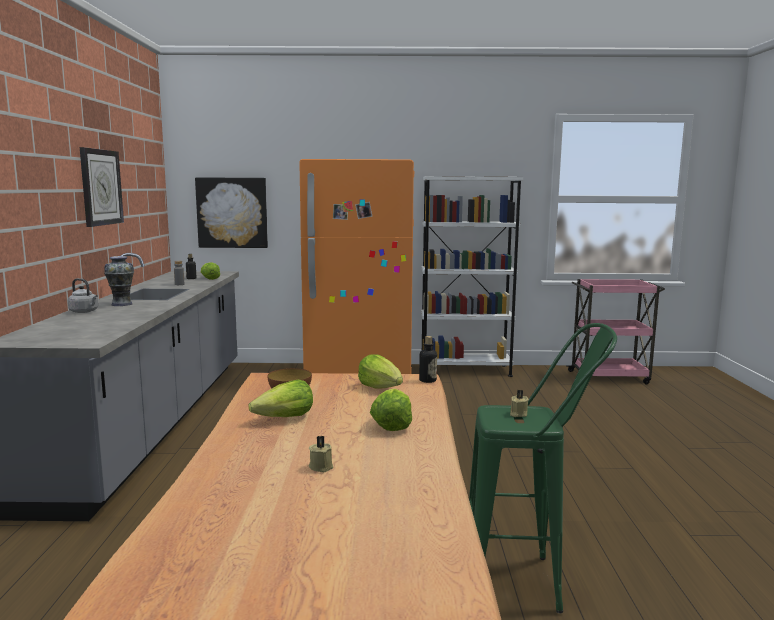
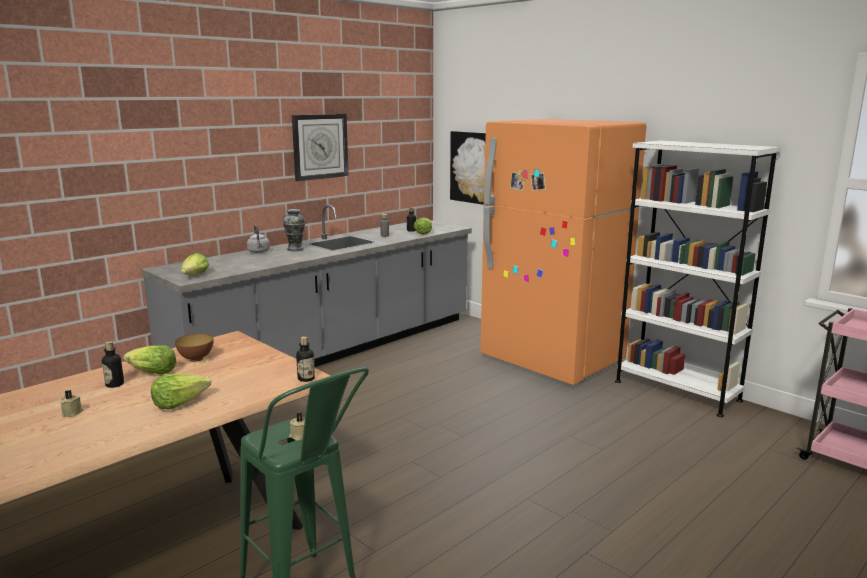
camera: 45 degrees right, 5 degrees up
(280, 437) = (114, 384): none -> bottle
(381, 388) = (261, 372): lettuce -> lettuce (195, 275)

